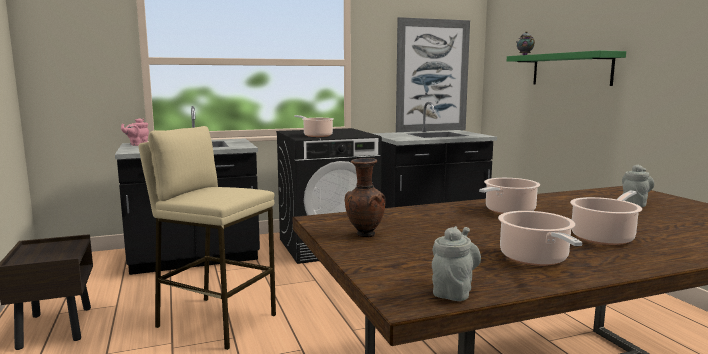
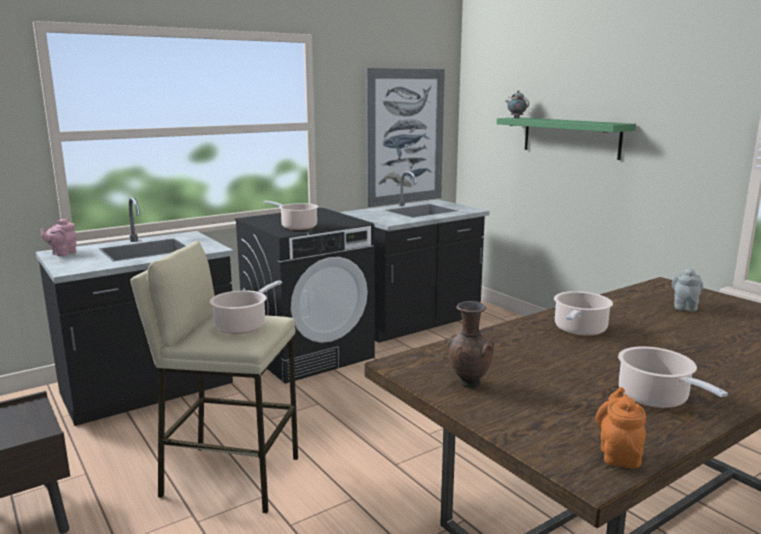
camera: 15 degrees left, 5 degrees up
(453, 291) = (618, 454): grey teapot -> orange teapot
(604, 237) = (691, 359): cooking pot -> cooking pot (243, 325)

